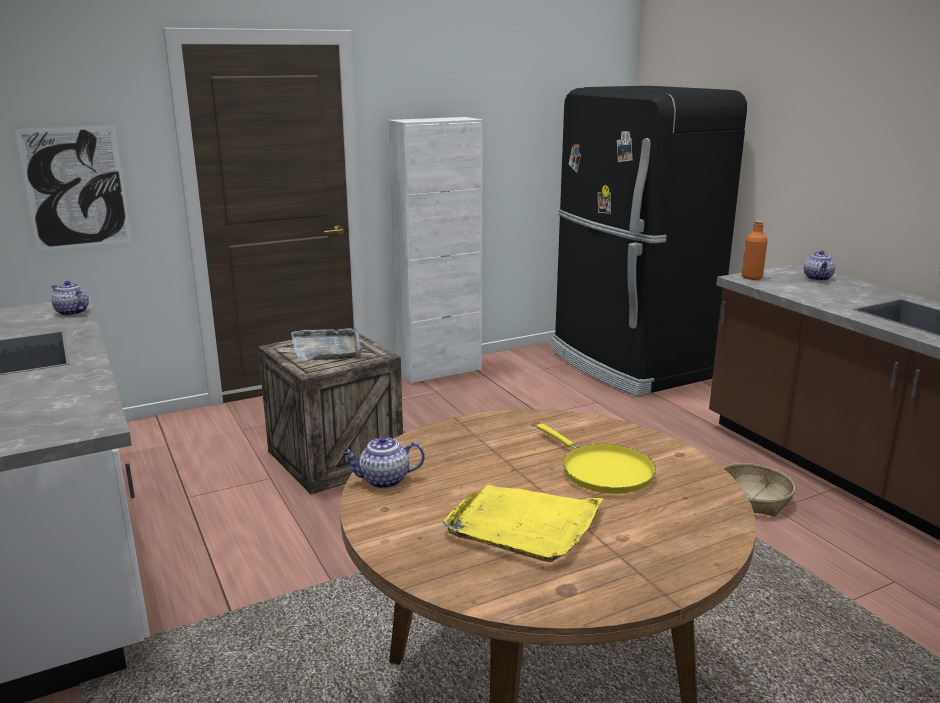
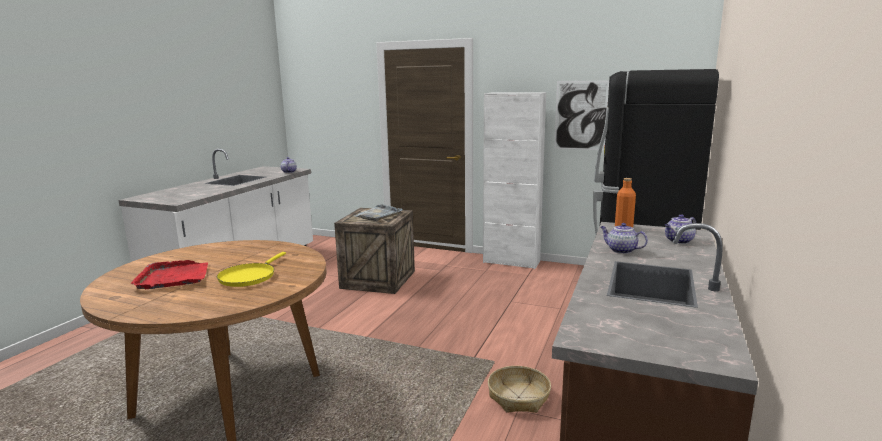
camera: 50 degrees right, 5 degrees down
(76, 187) = (337, 119): picture -> picture (581, 115)
(383, 480) = (198, 249): teapot -> teapot (621, 250)
(523, 525) = (174, 277): yellow tray -> red tray

